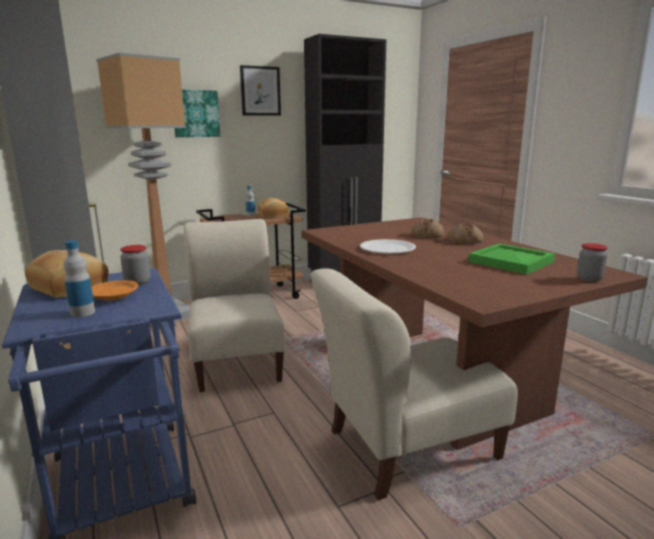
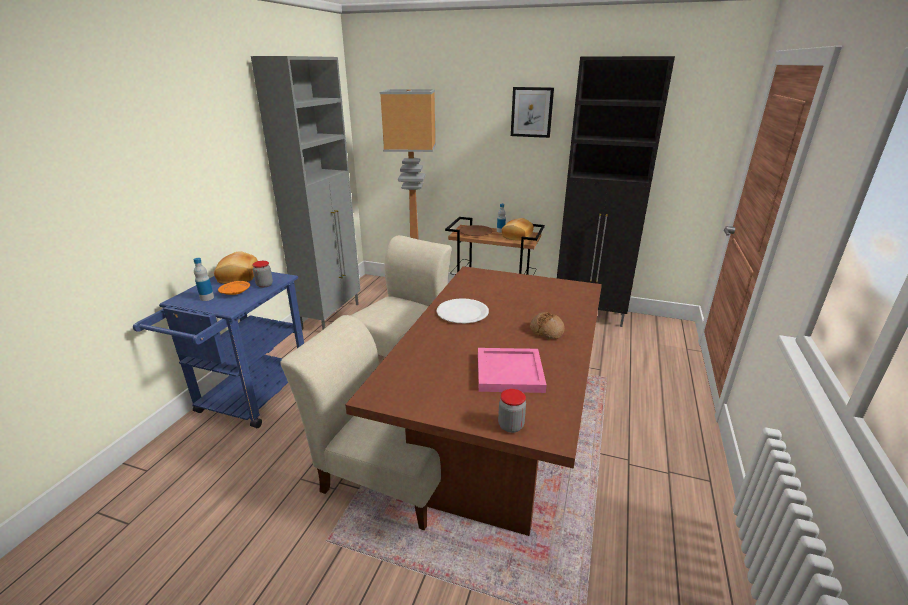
camera: 45 degrees right, 10 degrees up
(195, 113) = (468, 132): picture -> none
(427, 235) = (536, 310): bread -> none
(510, 261) = (510, 372): green tray -> pink tray

